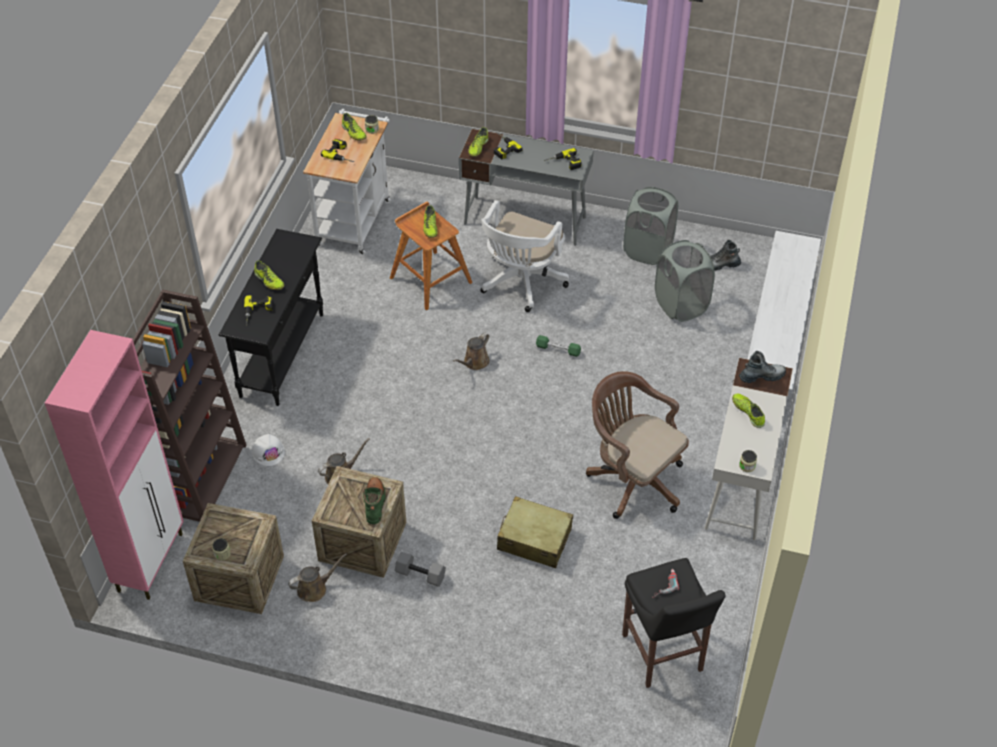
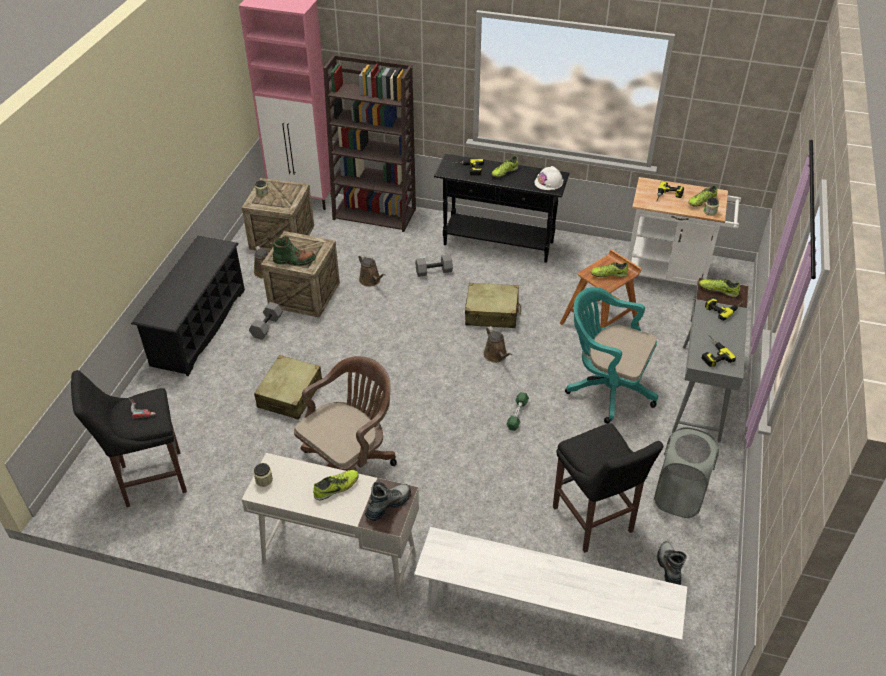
camera: 90 degrees right, 5 degrees down
(268, 452) = (396, 243): white hard hat -> white hard hat (549, 182)
(330, 415) = (433, 272): none -> grey dumbbell
(407, 364) = (492, 313): none -> beige suitcase
(418, 649) = (198, 327): none -> black shoe rack
(474, 362) = (496, 355): brown watering can -> brown watering can turned 150 degrees counterclockwise
(521, 283) = (606, 388): white office chair -> turquoise office chair
(681, 305) = (594, 522): grey laundry basket -> black stool
(761, 376) = (388, 505): boot -> boot turned 120 degrees counterclockwise

